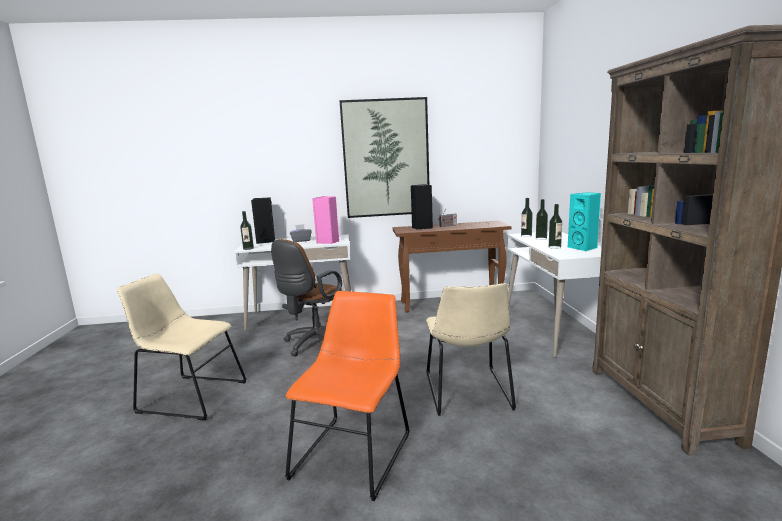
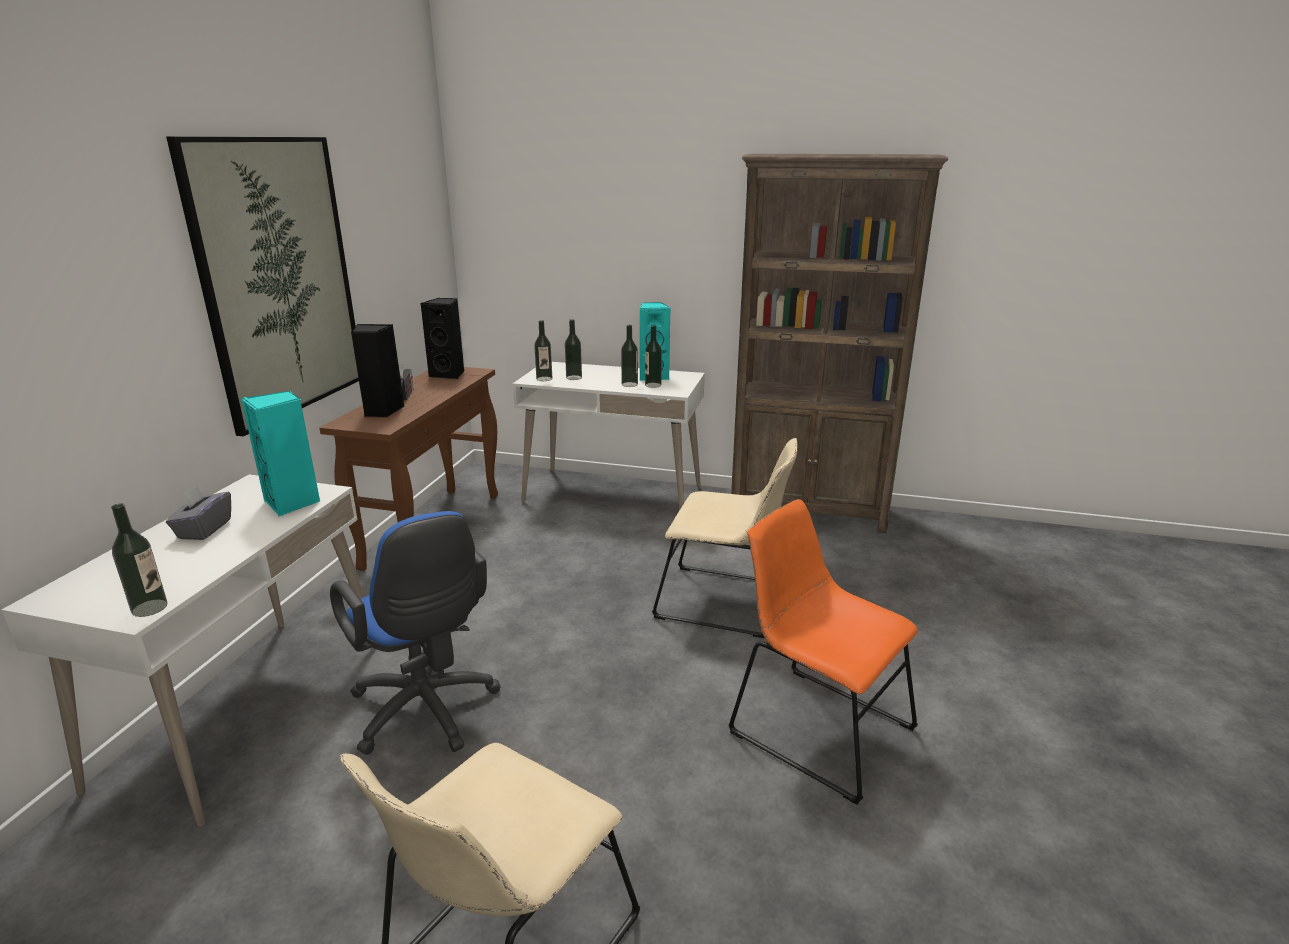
camera: 70 degrees left, 10 degrees up
(265, 241) = (99, 576): black speaker -> black speaker (449, 374)
(314, 344) = (427, 712): brown office chair -> blue office chair
(328, 242) = (293, 503): pink speaker -> turquoise speaker
(565, 250) = (653, 385): none -> bottle

